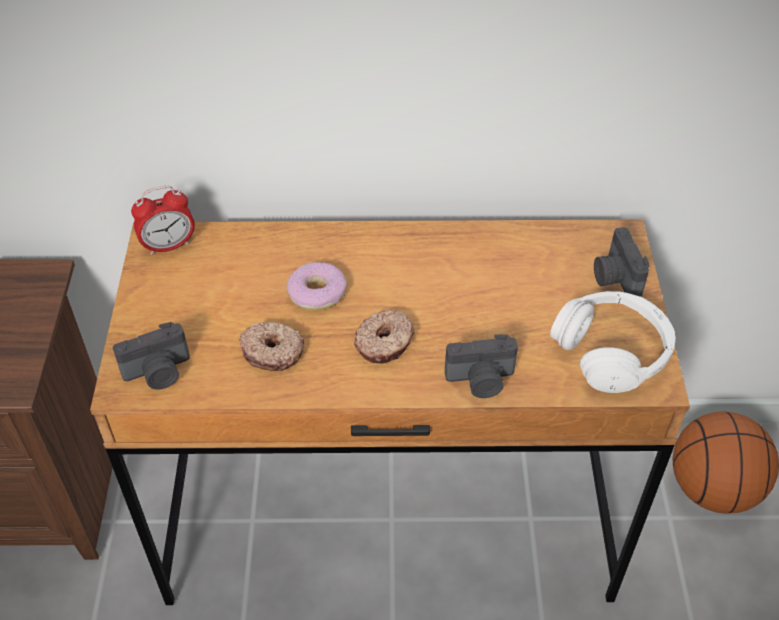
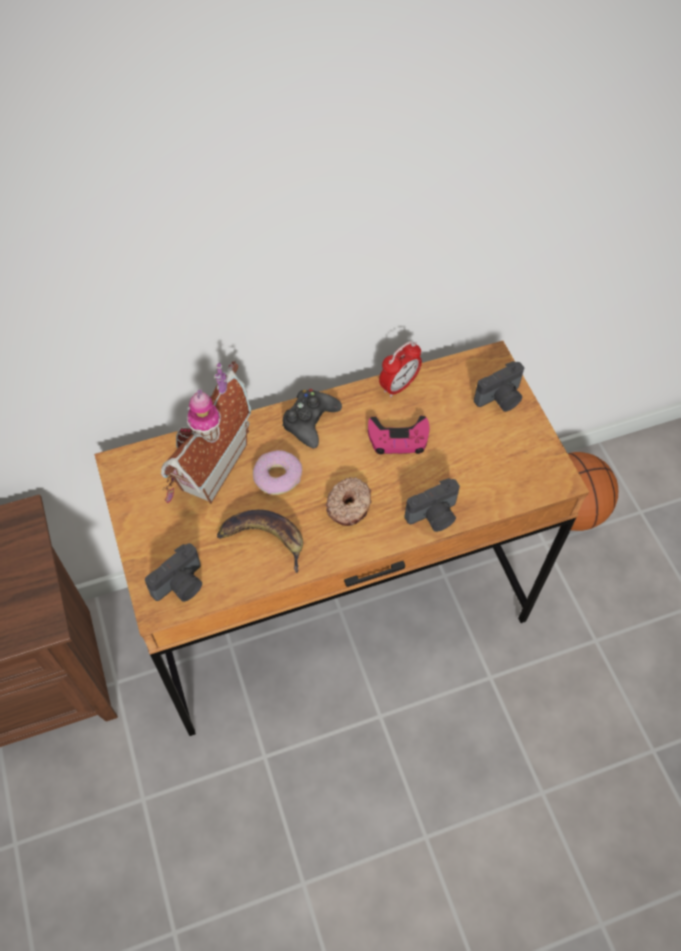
camera: 20 degrees left, 10 degrees up
(169, 246) = (136, 468): alarm clock -> alarm clock (398, 386)
(244, 263) = (206, 466): none -> toy house
(272, 351) = (264, 539): donut -> banana
(379, 247) = (310, 421): none -> black game controller
(473, 289) = (398, 438): none -> pink game controller
(612, 351) = (520, 462): white headphones -> none
(615, 278) = (500, 399): camera -> camera turned 90 degrees counterclockwise

